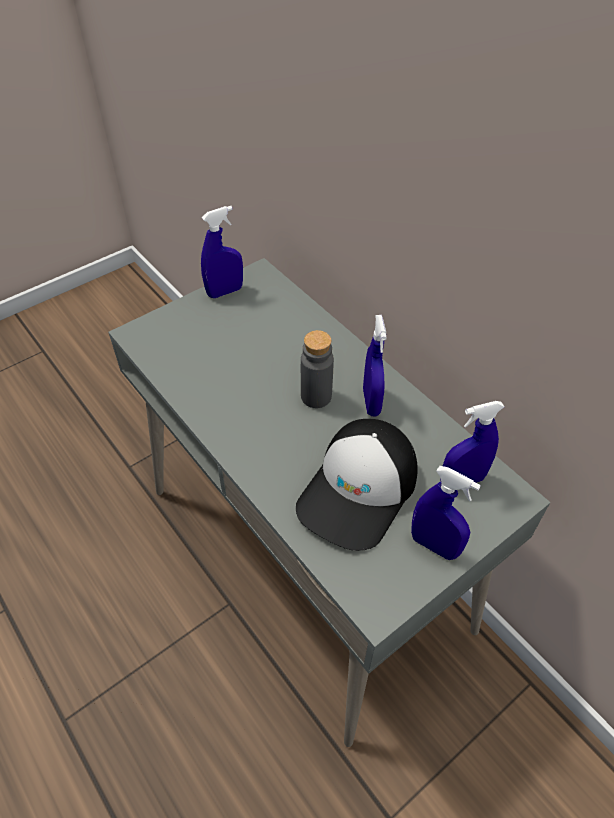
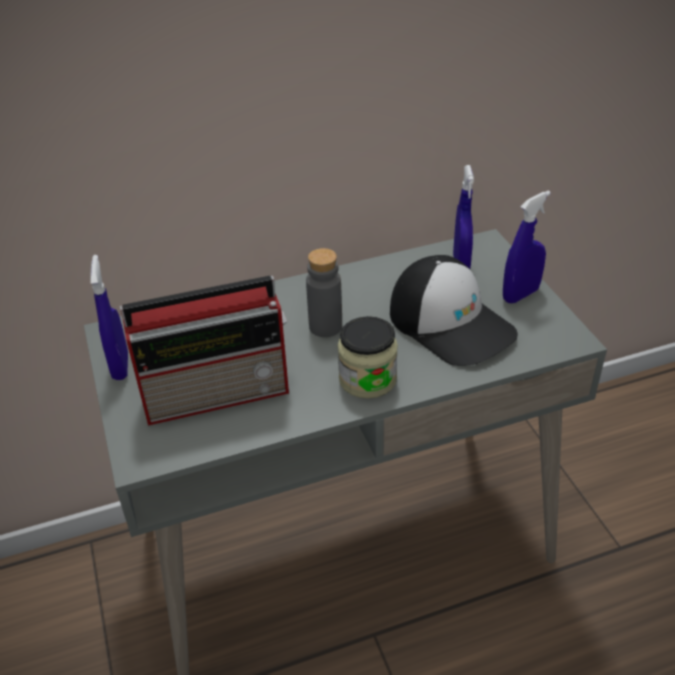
camera: 70 degrees left, 10 degrees down
(213, 353) = (219, 392): none -> radio
(257, 443) = (367, 379): none -> jar
(371, 402) = (351, 293): blue spray bottle -> none

